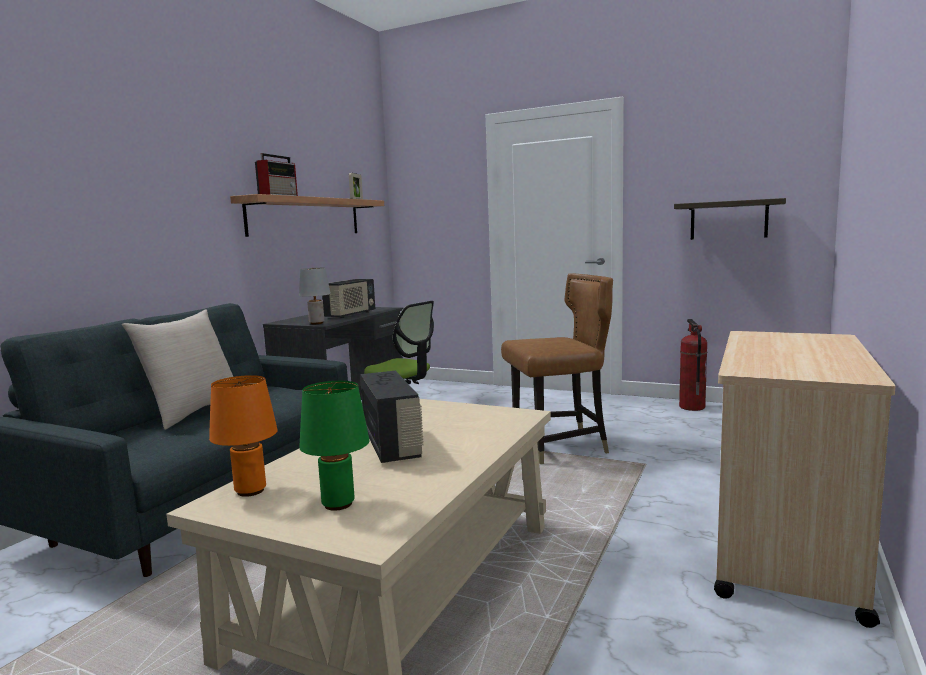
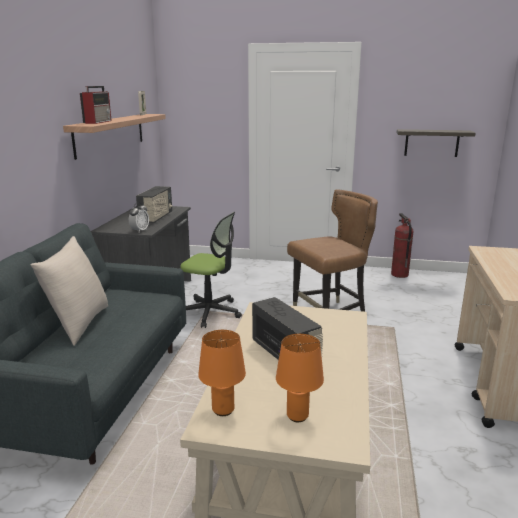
camera: 15 degrees left, 10 degrees up
(317, 323) = (139, 230): grey table lamp -> alarm clock
(338, 504) = (297, 415): green table lamp -> orange table lamp

